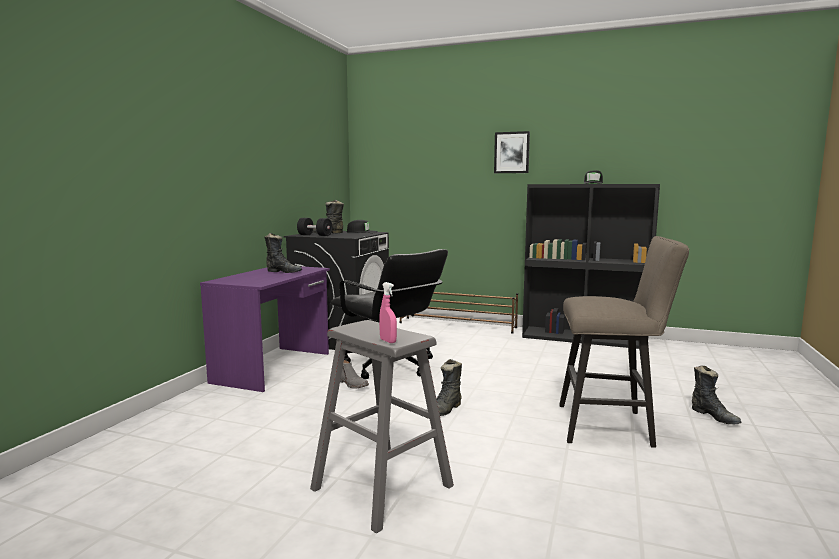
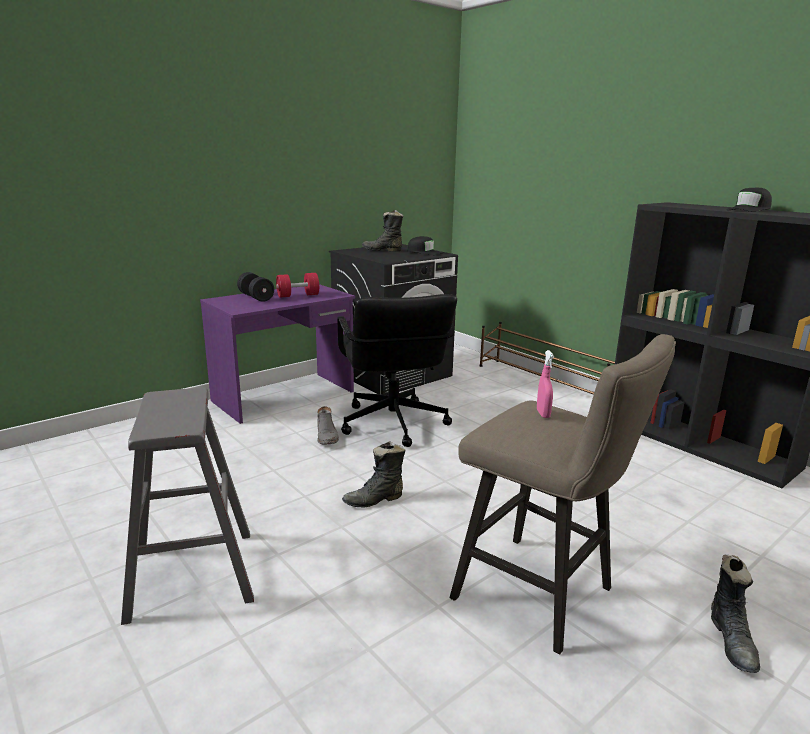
camera: 30 degrees right, 10 degrees up
(283, 272) = (298, 295): black boot -> red dumbbell
(315, 235) = (360, 253): black dumbbell -> black dumbbell (256, 297)
(388, 341) = (146, 427): pink spray bottle -> pink spray bottle (543, 414)
(511, 152) = (646, 151): picture -> none

